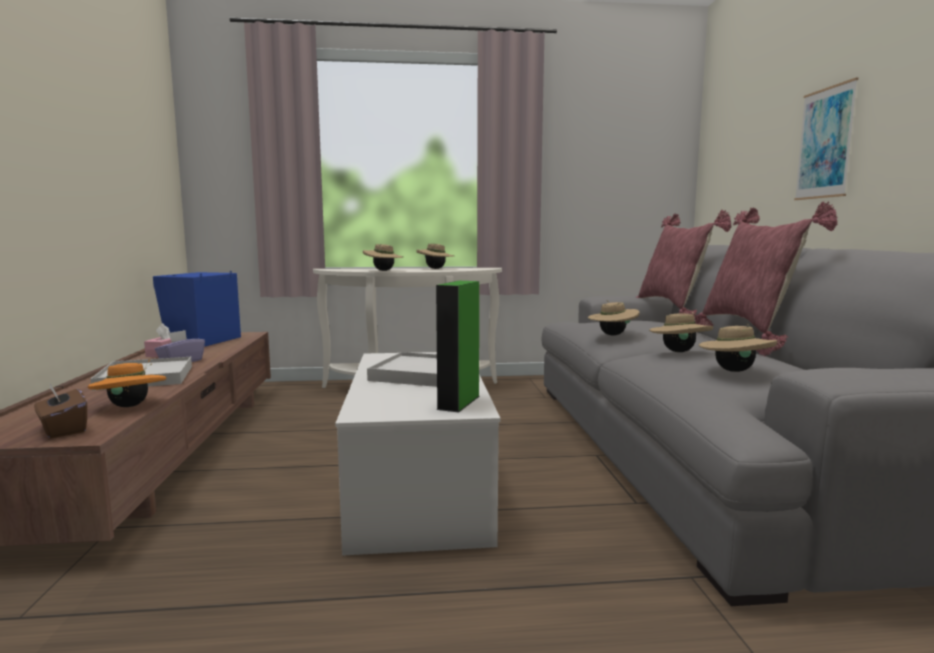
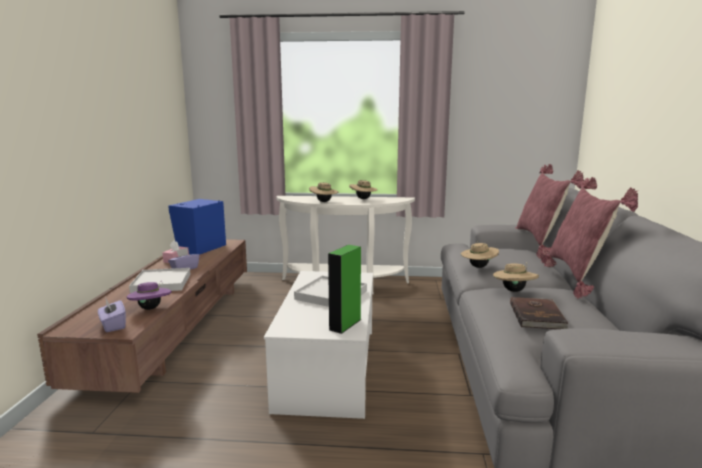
camera: 10 degrees right, 5 degrees up
(63, 430) = (113, 325): brown tissue box -> purple tissue box
(130, 406) = (151, 308): orange hat -> purple hat
(734, 371) = (538, 315): beige hat -> brown book
(825, 143) = (661, 125): picture -> none

